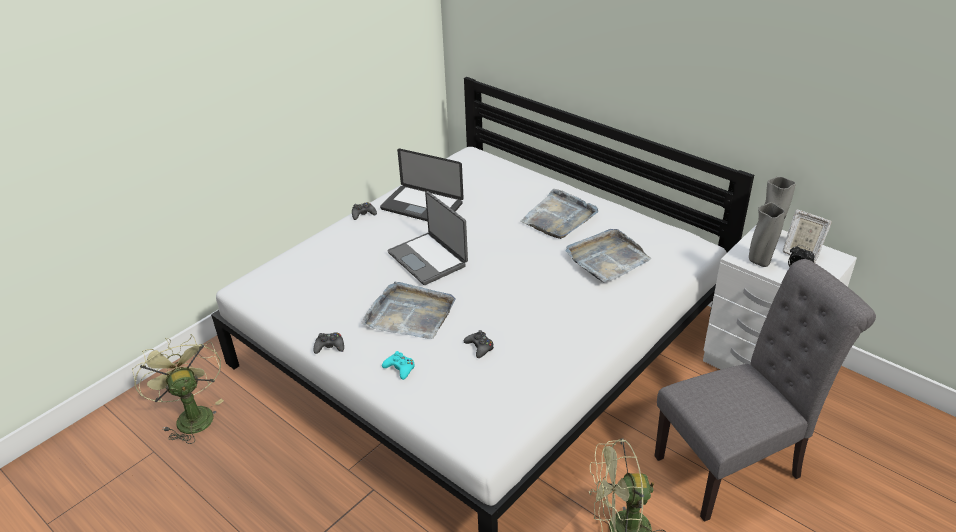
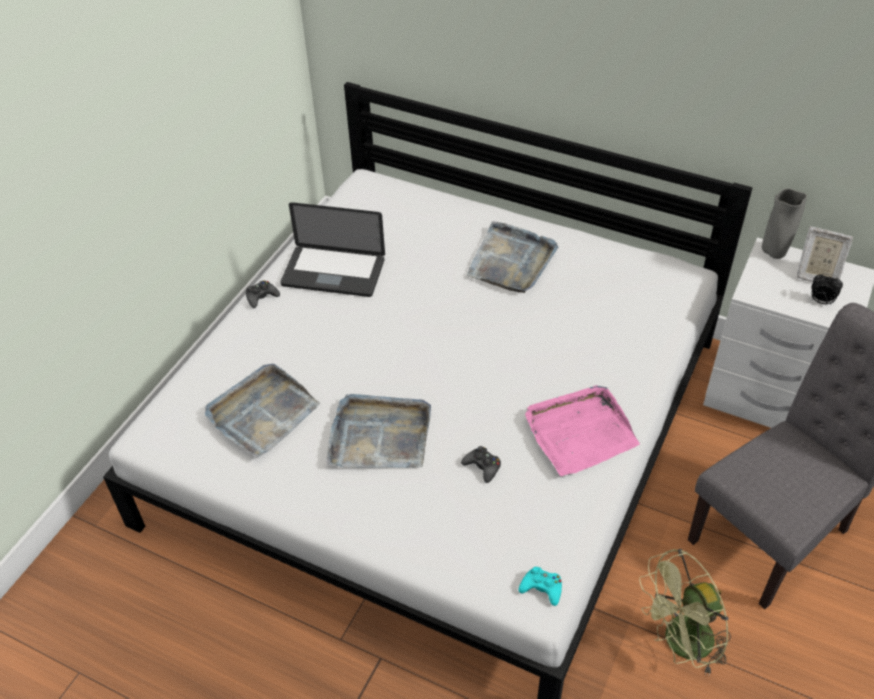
camera: 15 degrees left, 10 degrees up
(191, 415) = (109, 610): green fan -> none
(329, 346) = (296, 504): black game controller -> none
(400, 368) = (397, 517): turquoise game controller -> turquoise game controller (542, 588)
(429, 259) = (372, 350): laptop -> none
(566, 337) = (579, 433): none -> pink tray
(607, 258) = (589, 312): grey tray -> grey tray (262, 413)
(760, 261) = (776, 295): grey vase -> none

